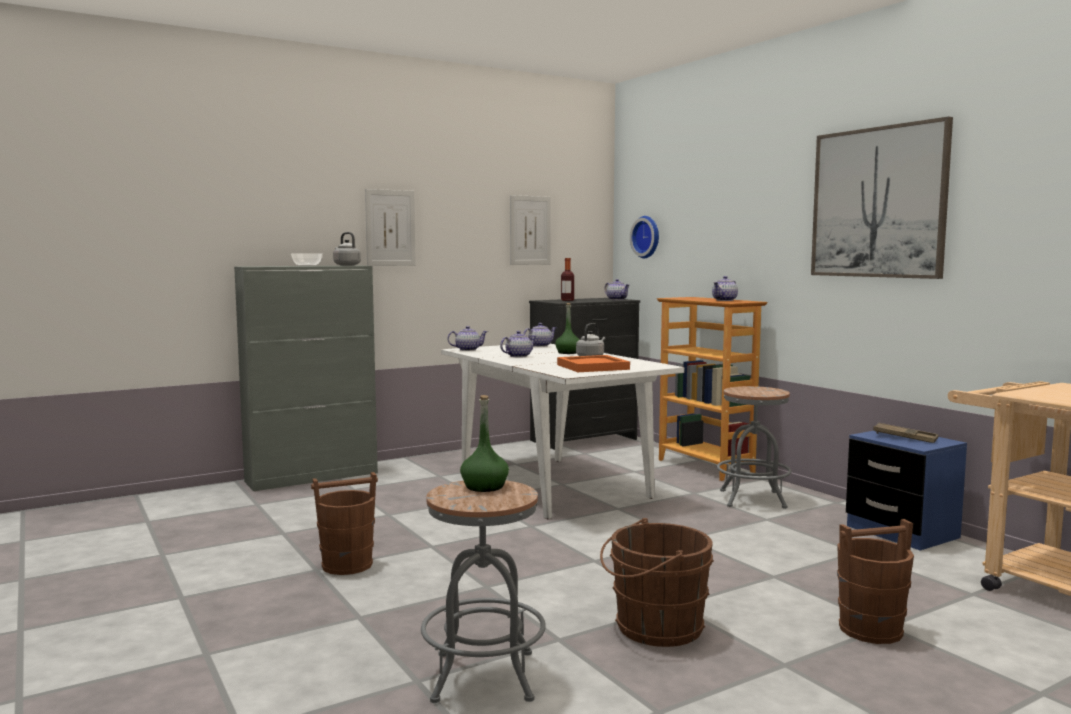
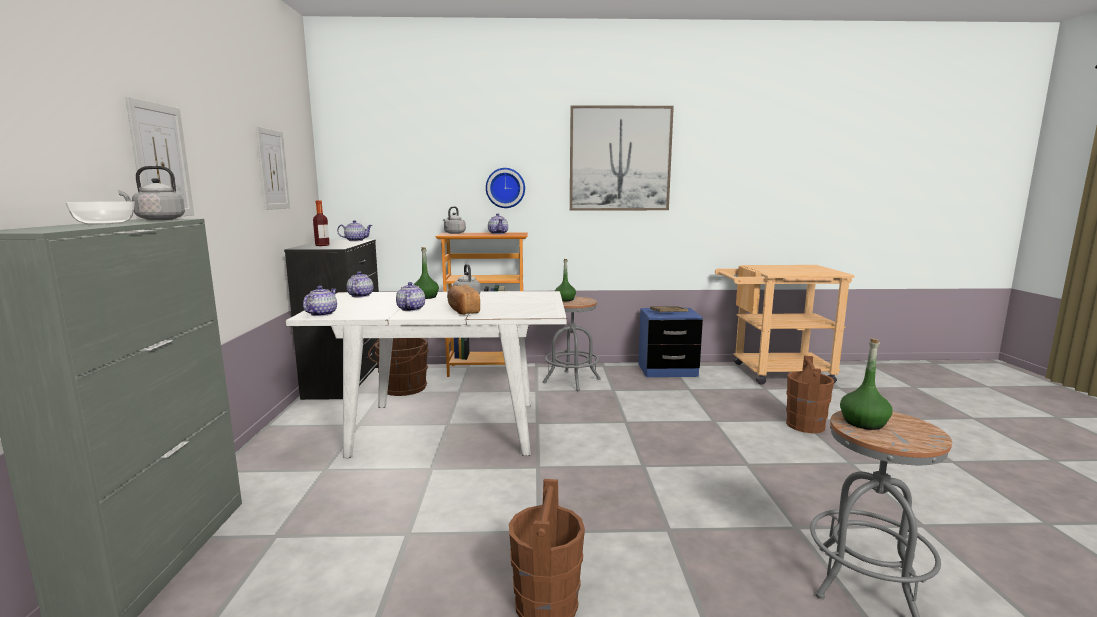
camera: 60 degrees left, 5 degrees up
(539, 362) = (462, 310): none -> bread
(593, 367) = (520, 304): orange tray -> none
(647, 237) = (373, 179): wall clock -> wall clock (505, 188)
(653, 628) = (784, 484): brown bucket -> brown bucket (402, 389)
(691, 297) = (454, 233): none -> grey kettle
(753, 389) = (565, 299): none -> green bottle

